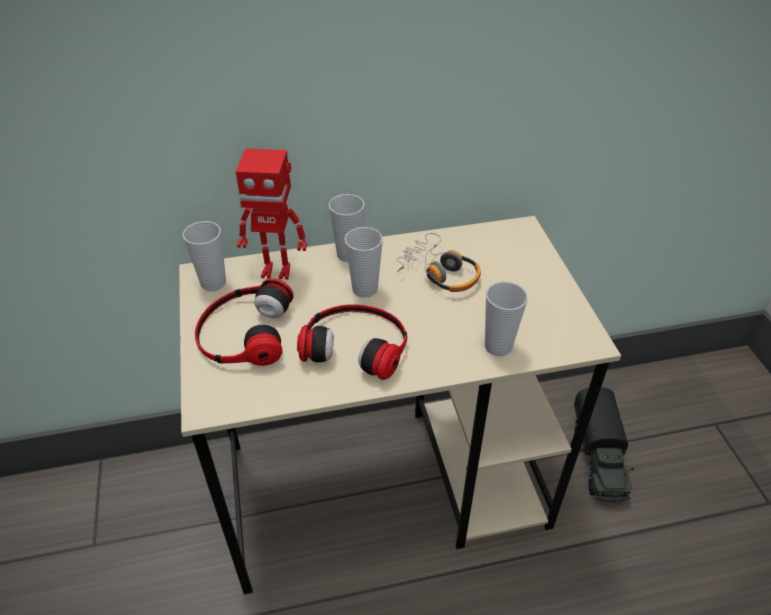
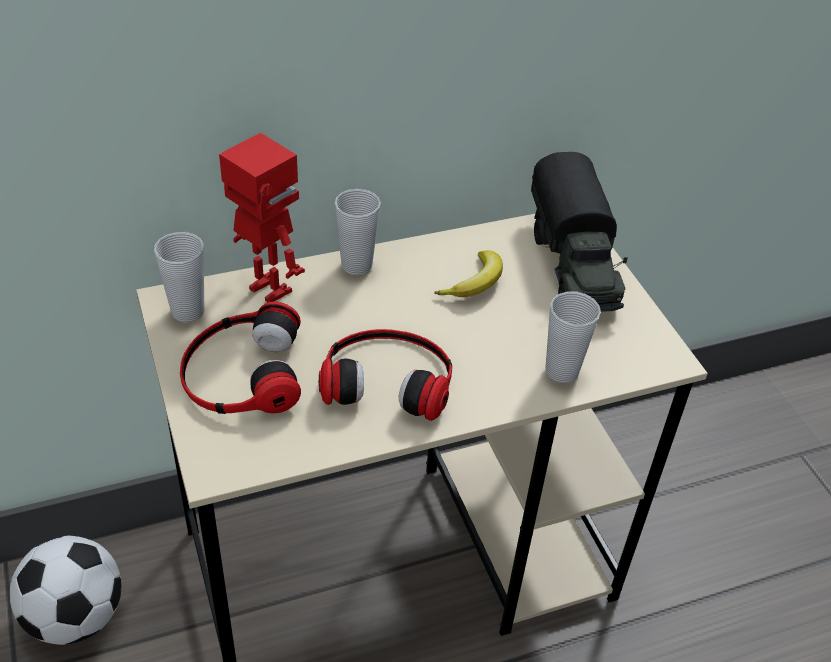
camera: 10 degrees left, 0 degrees up
(143, 504) = (75, 617): none -> football
(277, 270) = (268, 291): toy robot -> toy robot turned 135 degrees counterclockwise
(365, 289) = (386, 309): cup -> none
(439, 272) = (475, 283): headphones -> banana
(598, 459) = (664, 508): toy truck -> toy truck (573, 266)

